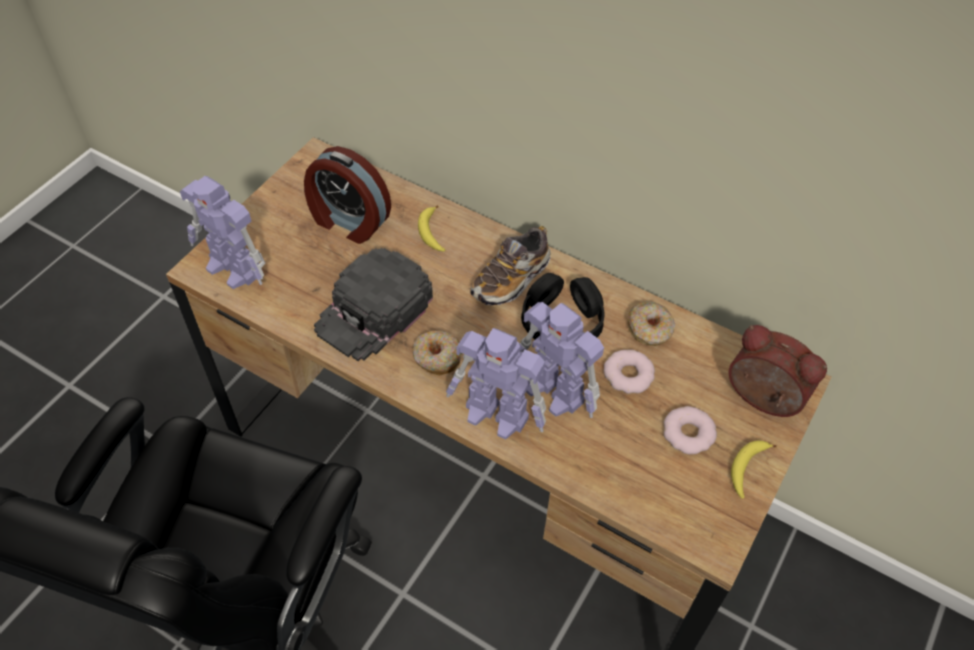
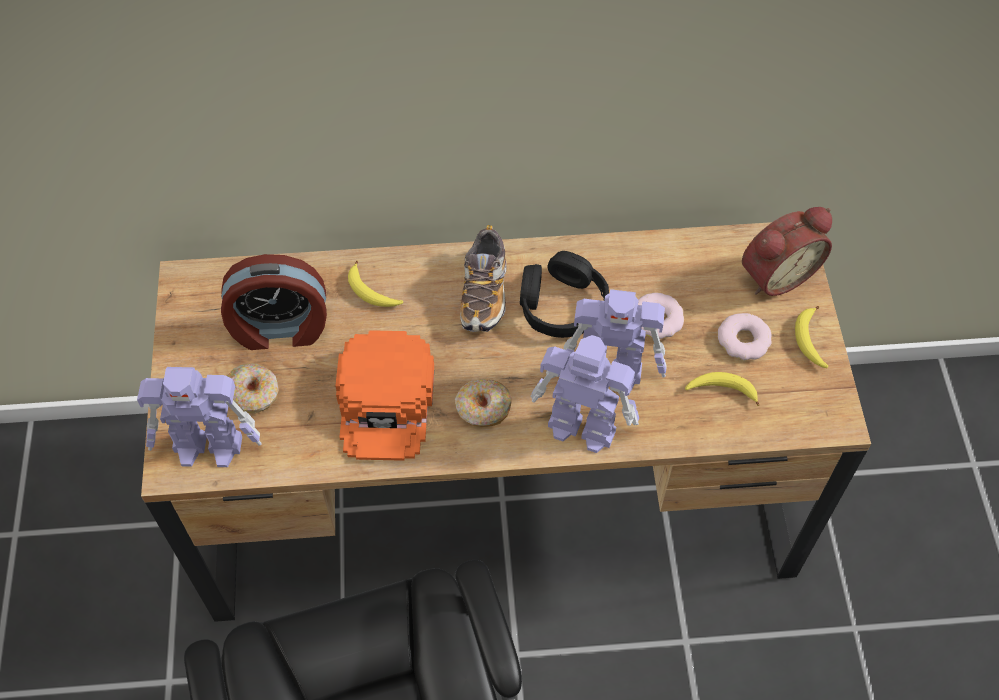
camera: 35 degrees left, 5 degrees up
(374, 311) = (386, 402): black cap -> orange cap
(497, 415) = (580, 426): toy robot -> toy robot turned 150 degrees counterclockwise
(635, 460) = (722, 390): none -> banana
(650, 329) = (640, 266): donut -> donut (254, 393)
(761, 399) = (775, 273): alarm clock -> alarm clock turned 150 degrees clockwise

